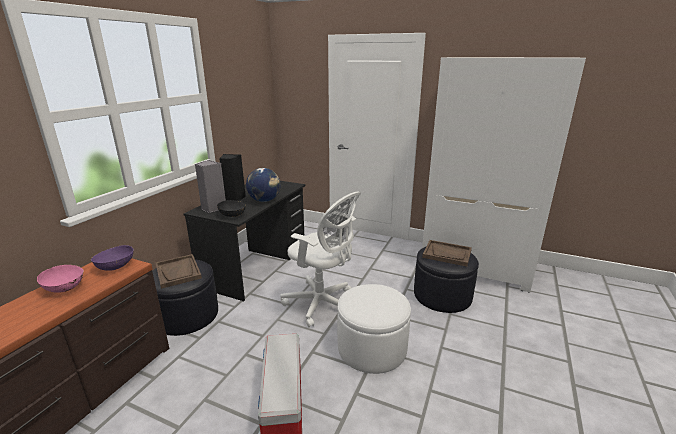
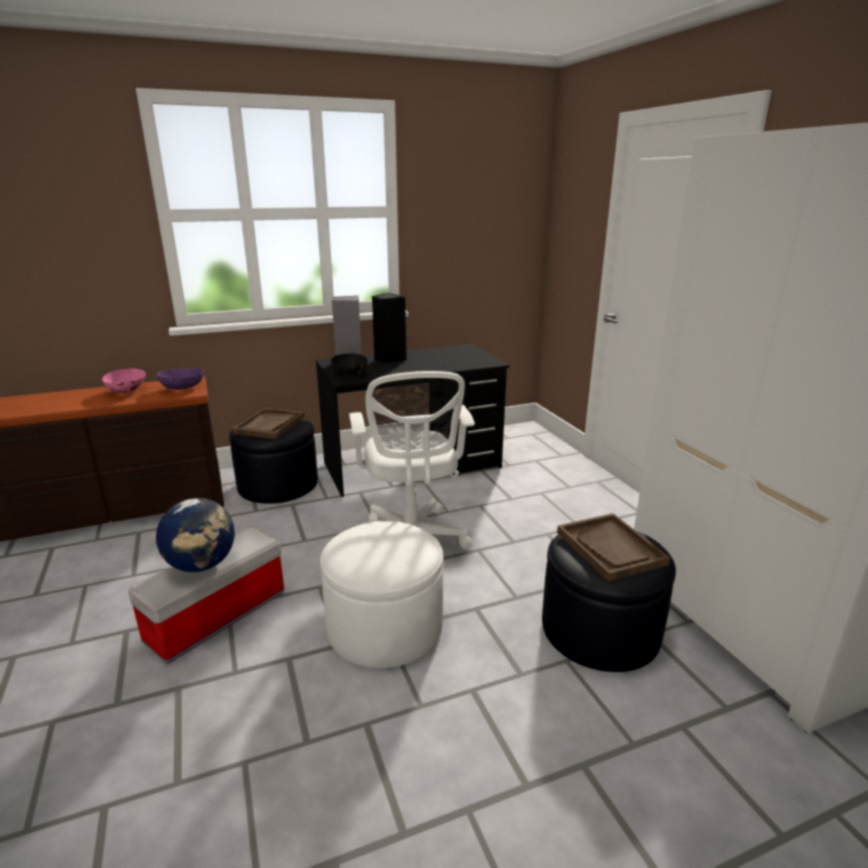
camera: 45 degrees right, 0 degrees up
(264, 200) = (416, 370): globe -> globe (202, 565)

